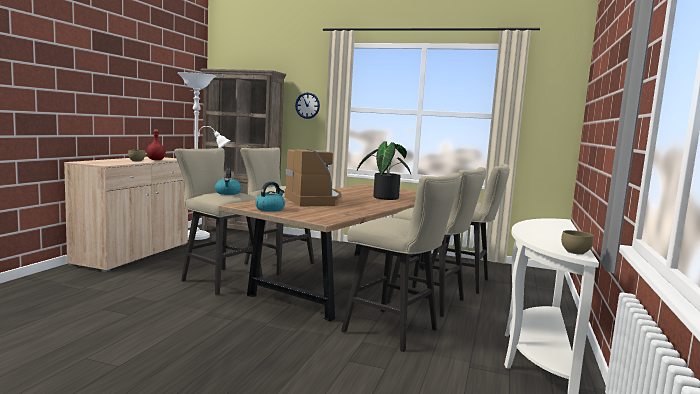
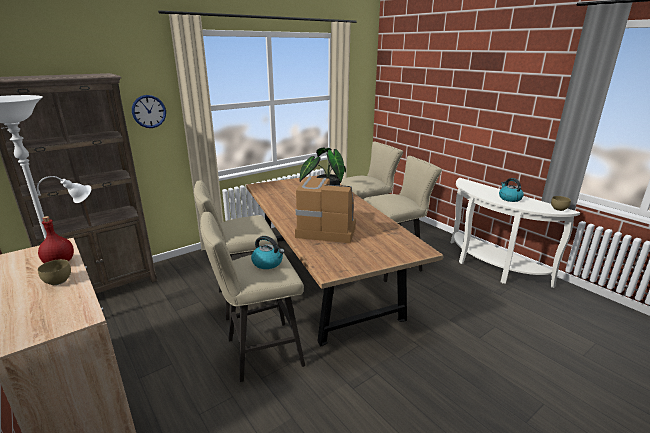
camera: 55 degrees left, 15 degrees up
(270, 209) = (359, 261): kettle -> kettle (509, 198)
(396, 332) = (439, 299): beige stool -> none

